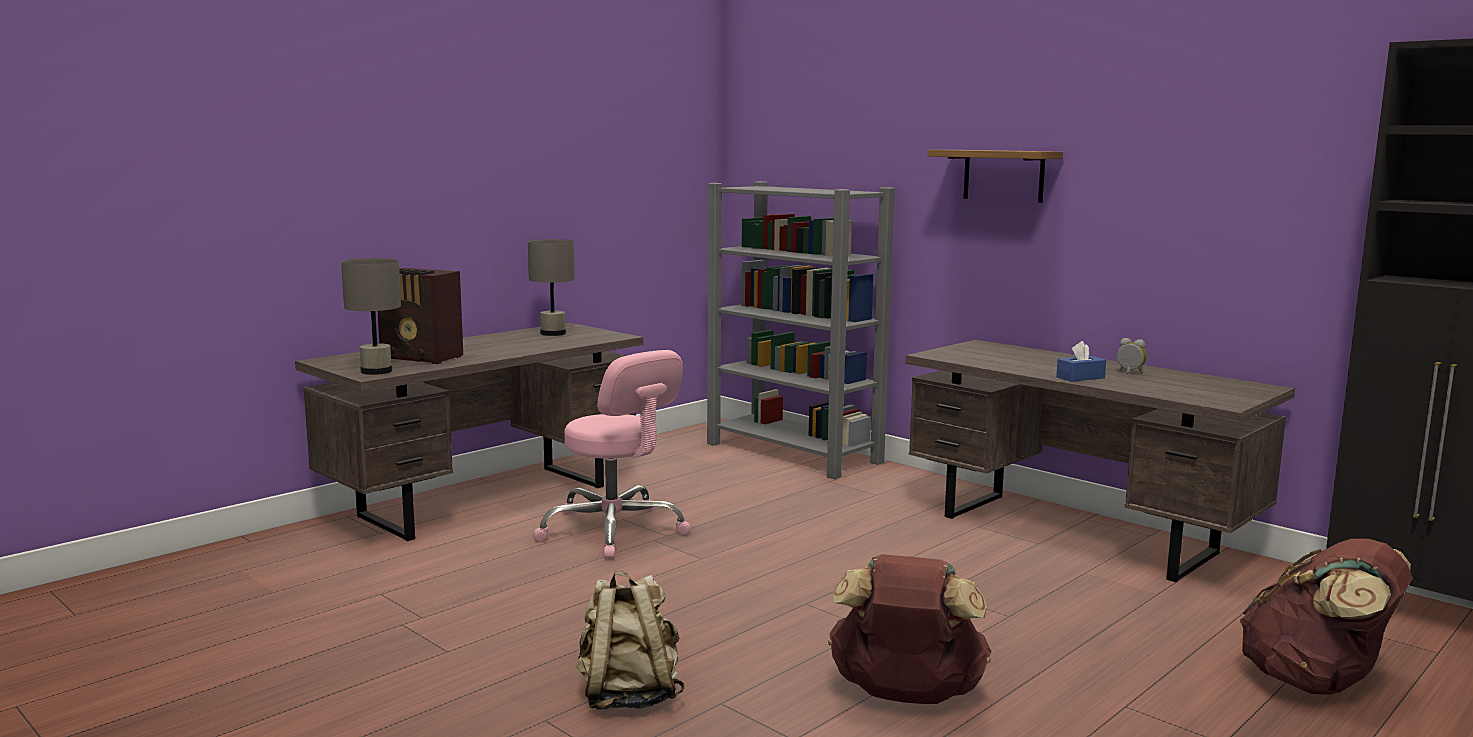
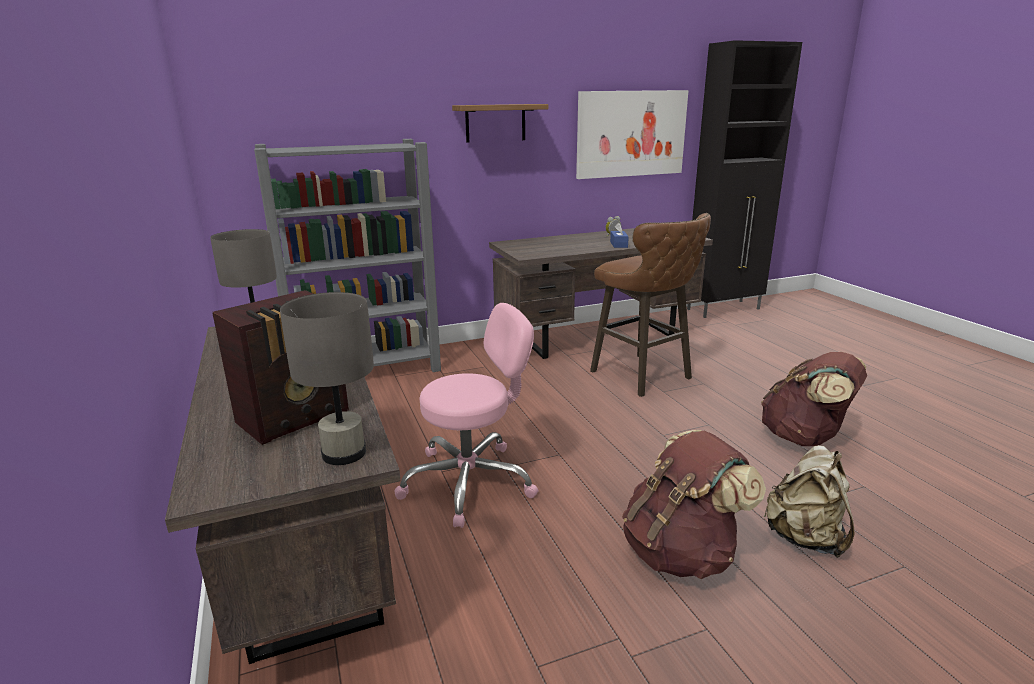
camera: 65 degrees left, 10 degrees up
(976, 576) = (643, 376): none -> brown stool
(1229, 208) = (631, 134): none -> picture
(1316, 682) = (792, 346): brown backpack -> brown backpack (681, 553)

